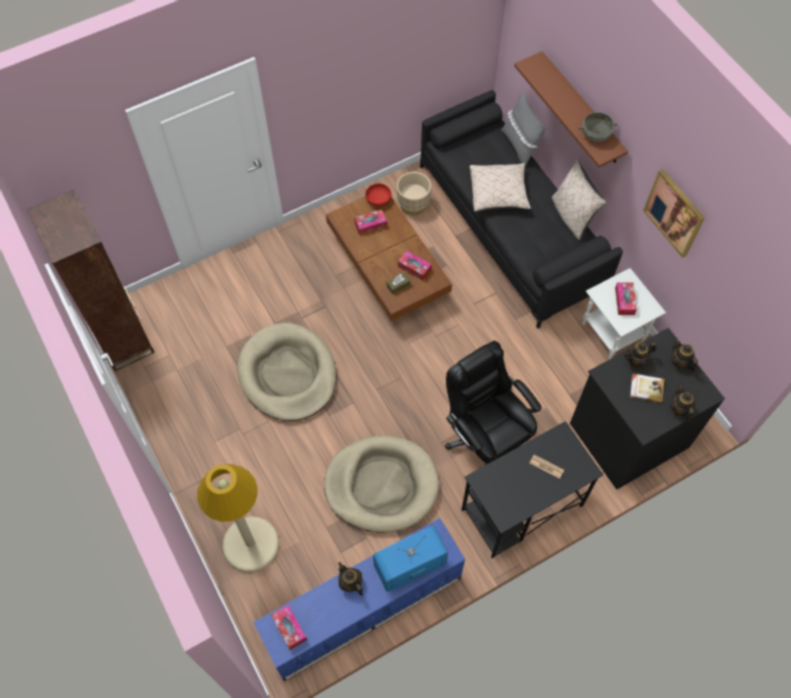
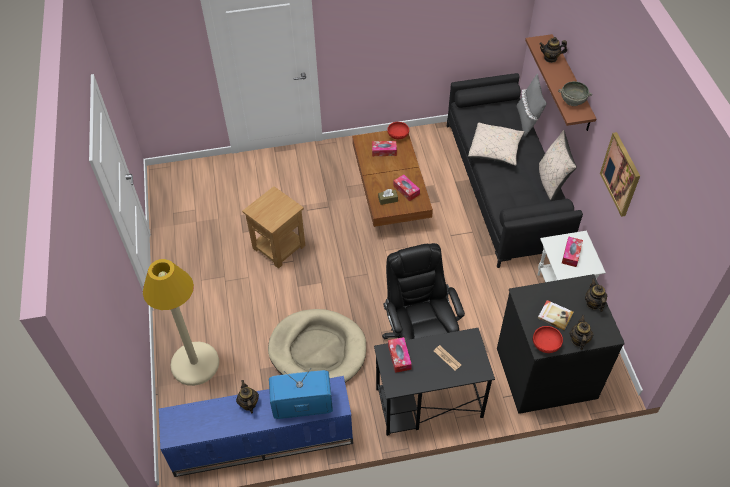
camera: 20 degrees right, 10 degrees down
(123, 338) = (166, 189): brown bookcase -> none
(288, 374) = (278, 247): beige dog bed -> brown side table
(289, 628) = (184, 422): tissue box -> tissue box (399, 357)
(413, 204) = (430, 151): beige planter -> none
(636, 360) = (554, 291): teapot -> teapot (550, 58)
(648, 424) = (546, 344): none -> red bowl

